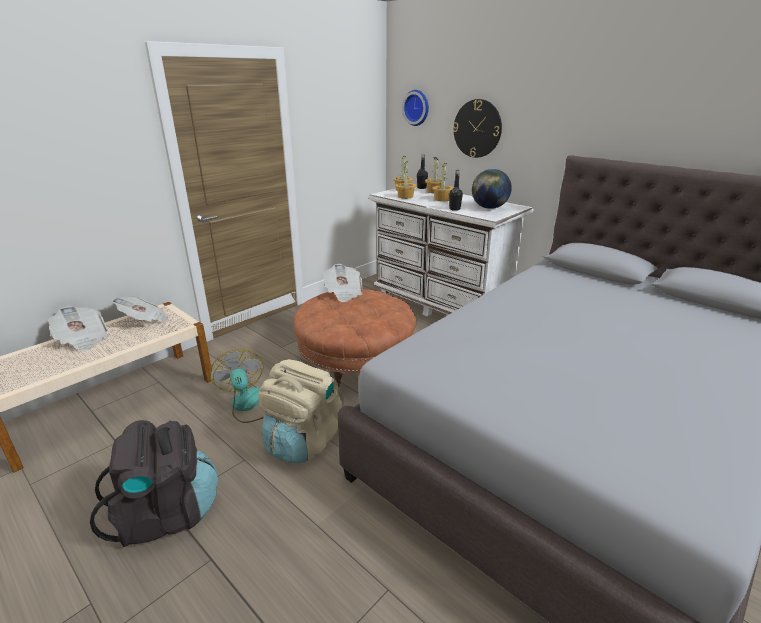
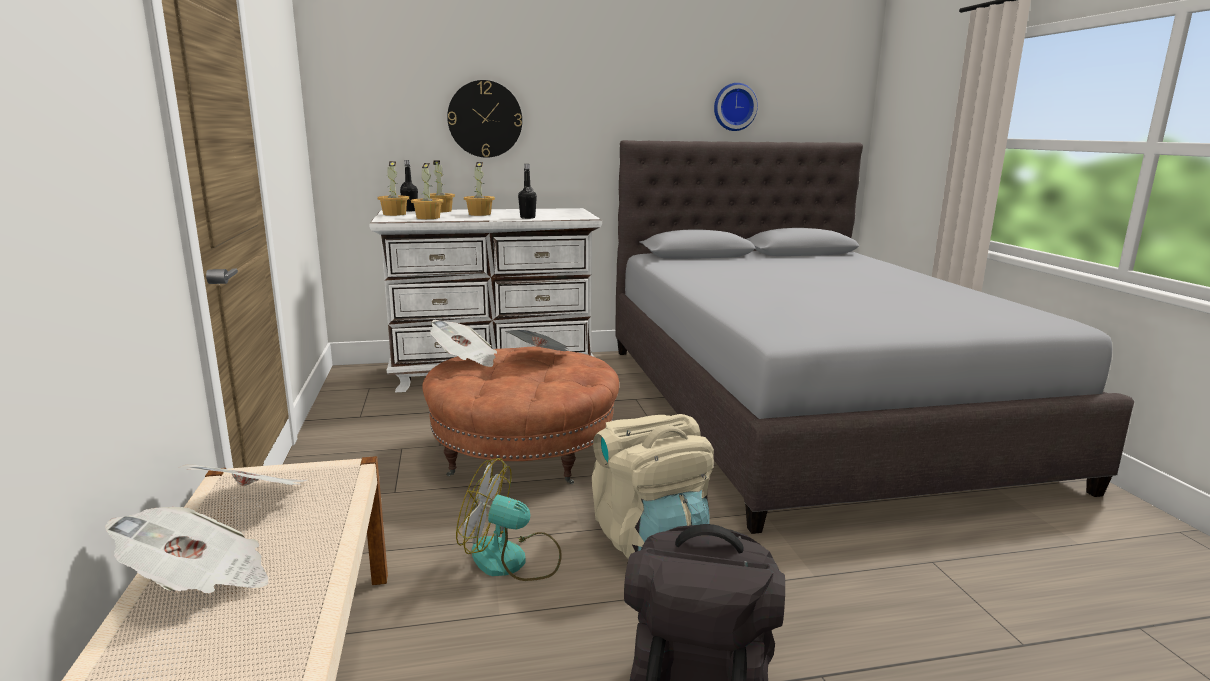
camera: 55 degrees left, 10 degrees down
(374, 308) = (540, 358): none -> newspaper
(417, 107) = (373, 93): wall clock -> wall clock (734, 107)
(489, 208) = (553, 213): globe -> none

